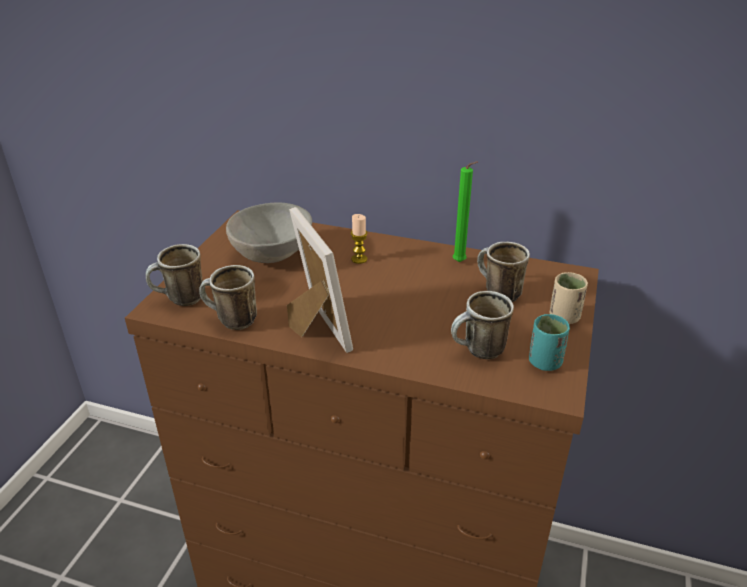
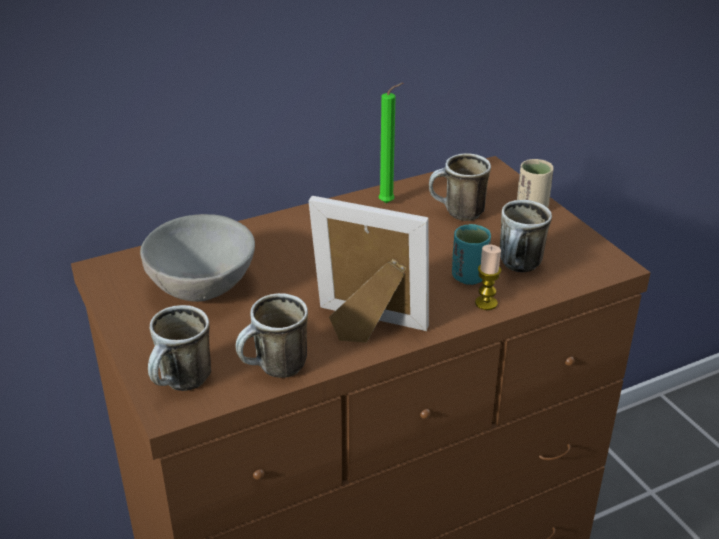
camera: 45 degrees left, 0 degrees up
(359, 259) = (296, 245): candle -> candle (486, 303)
(544, 362) = (572, 248): turquoise cup -> turquoise cup (469, 277)

